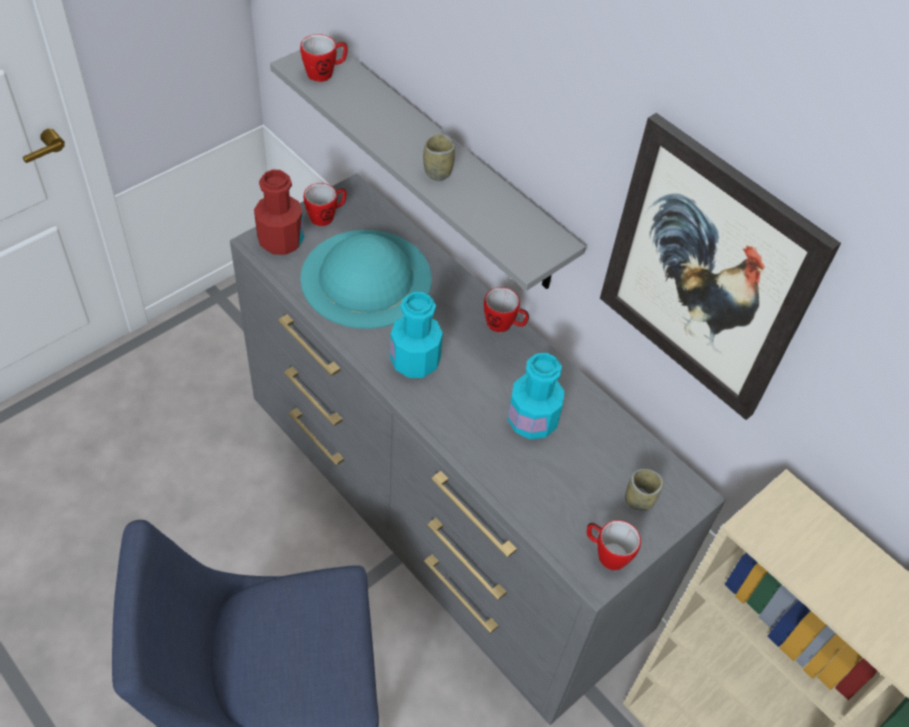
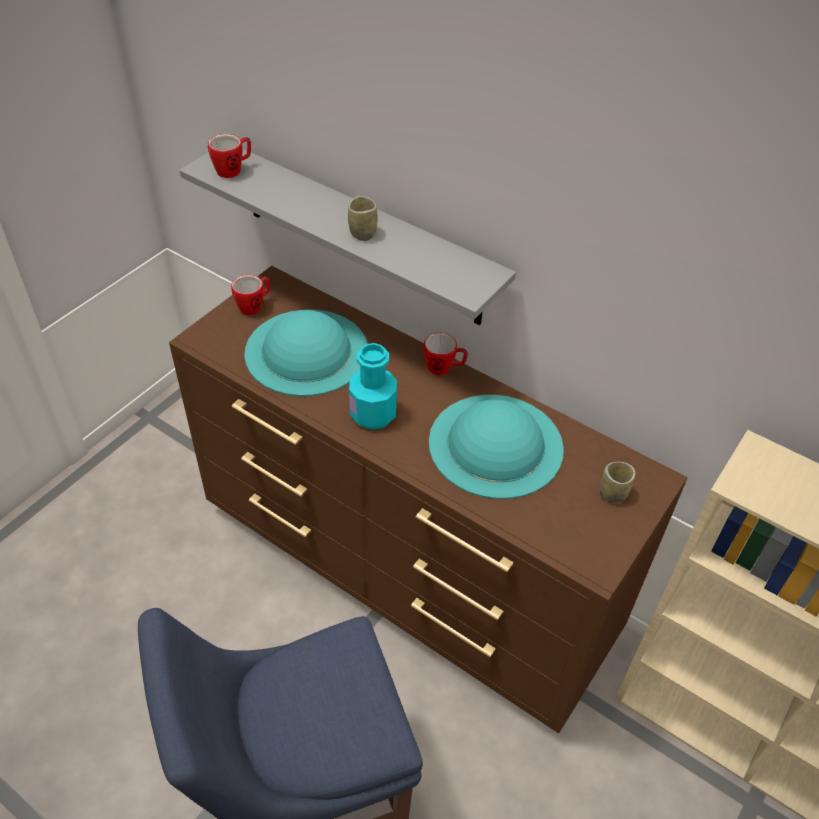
camera: 10 degrees left, 5 degrees down
(281, 240) = (217, 333): red bottle -> none
(441, 519) = (406, 572): grey dresser -> brown dresser
(532, 420) = (495, 444): turquoise bottle -> turquoise hat
(606, 553) = (600, 546): mug -> none
(707, 271) = (645, 261): picture -> none

